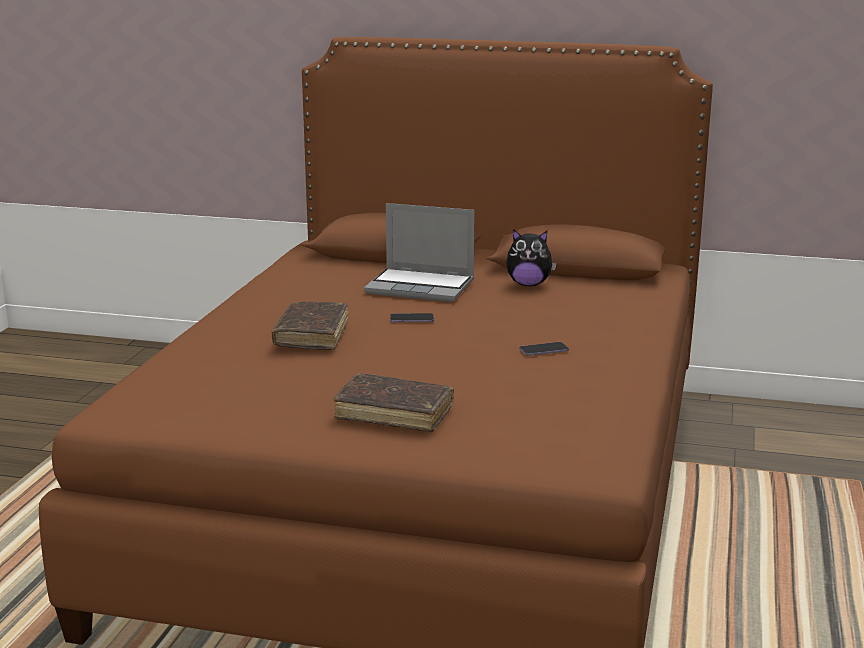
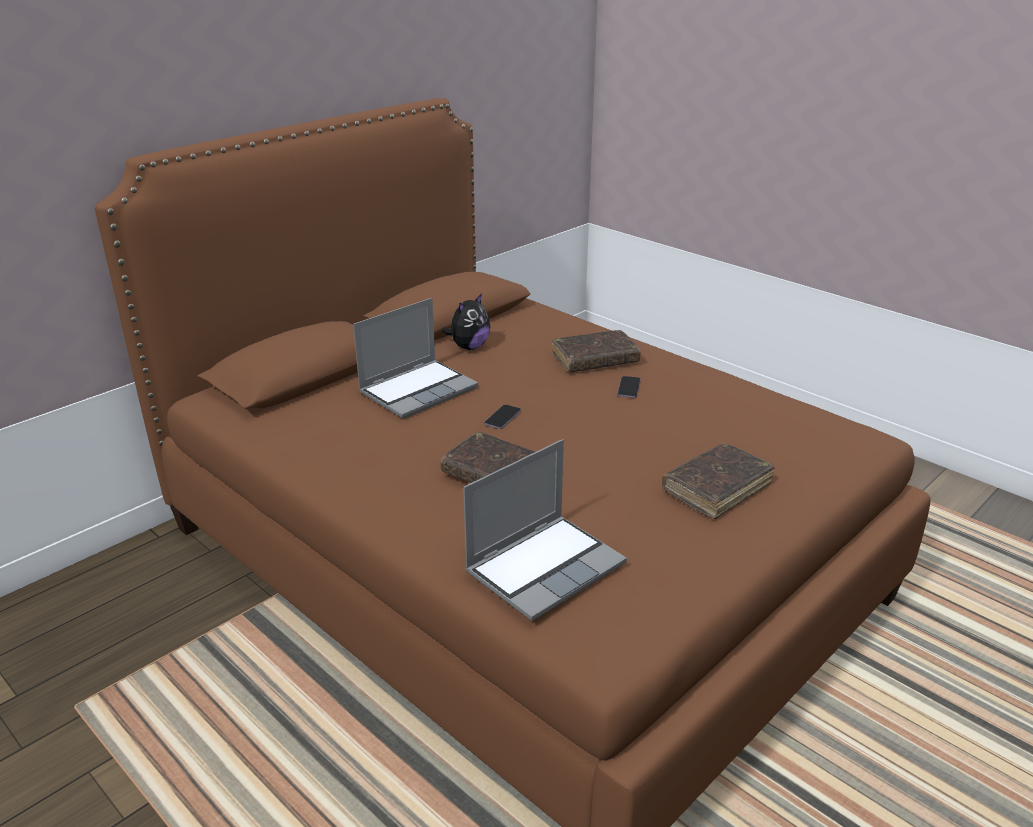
camera: 60 degrees left, 10 degrees up
(195, 373) = (545, 567): none -> laptop
(582, 328) = (595, 360): none -> brown book

